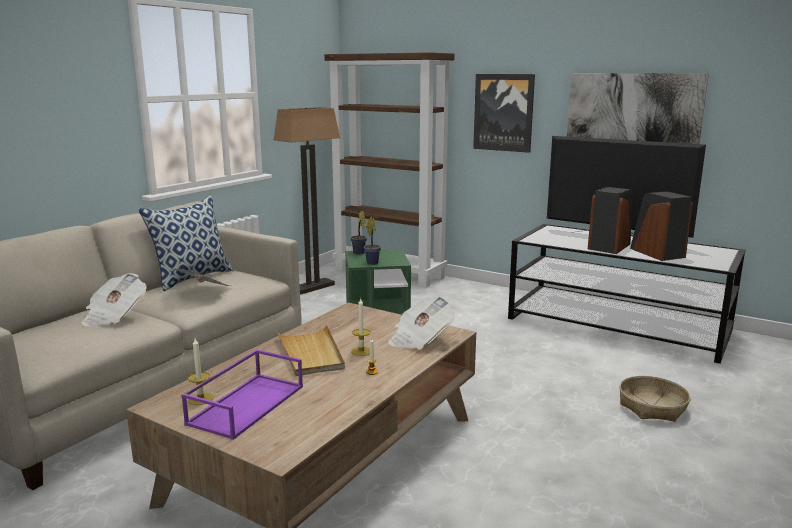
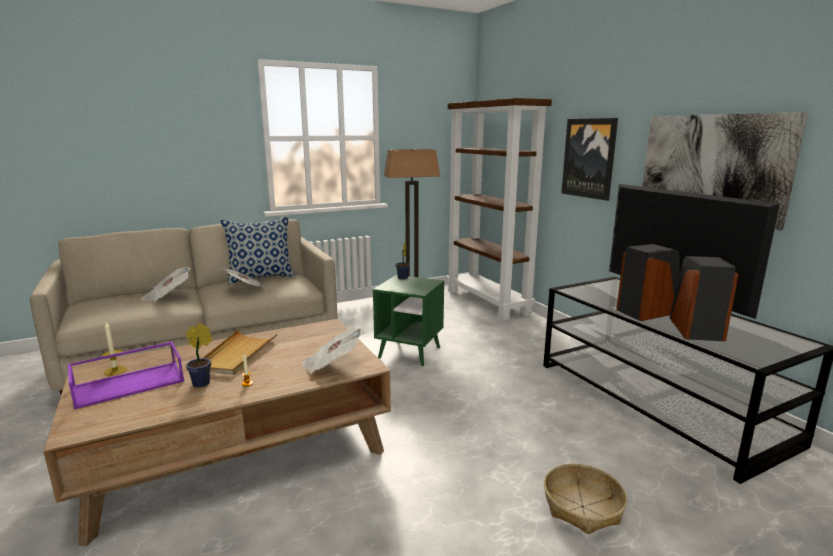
camera: 30 degrees right, 0 degrees up
(361, 351) = (272, 363): candle -> none
(373, 262) = (398, 288): potted plant -> potted plant (203, 383)

